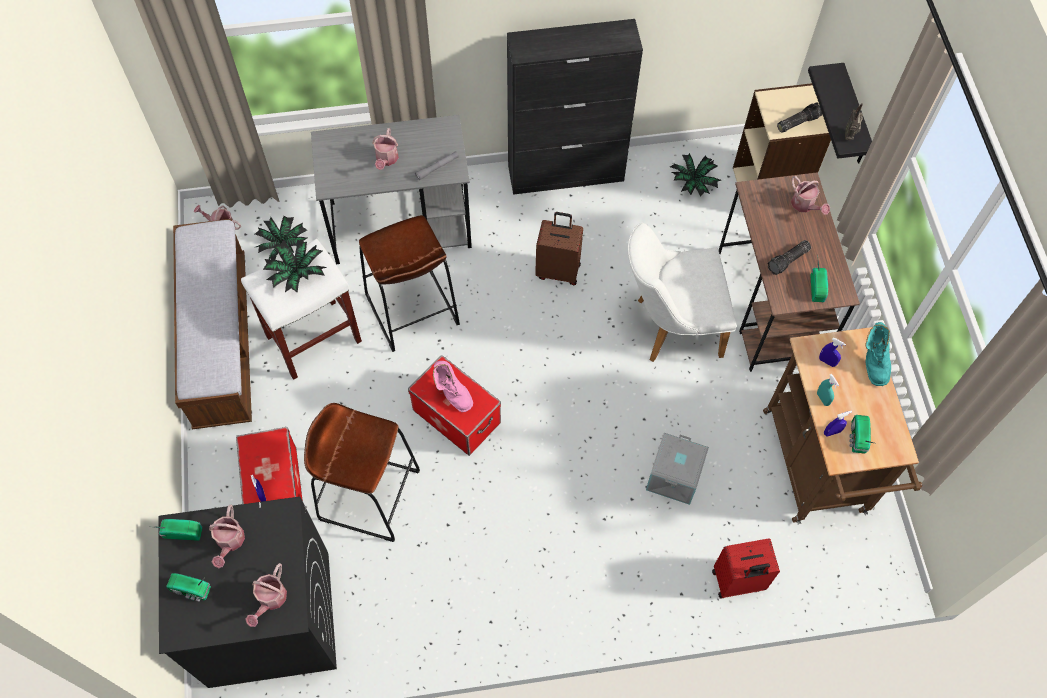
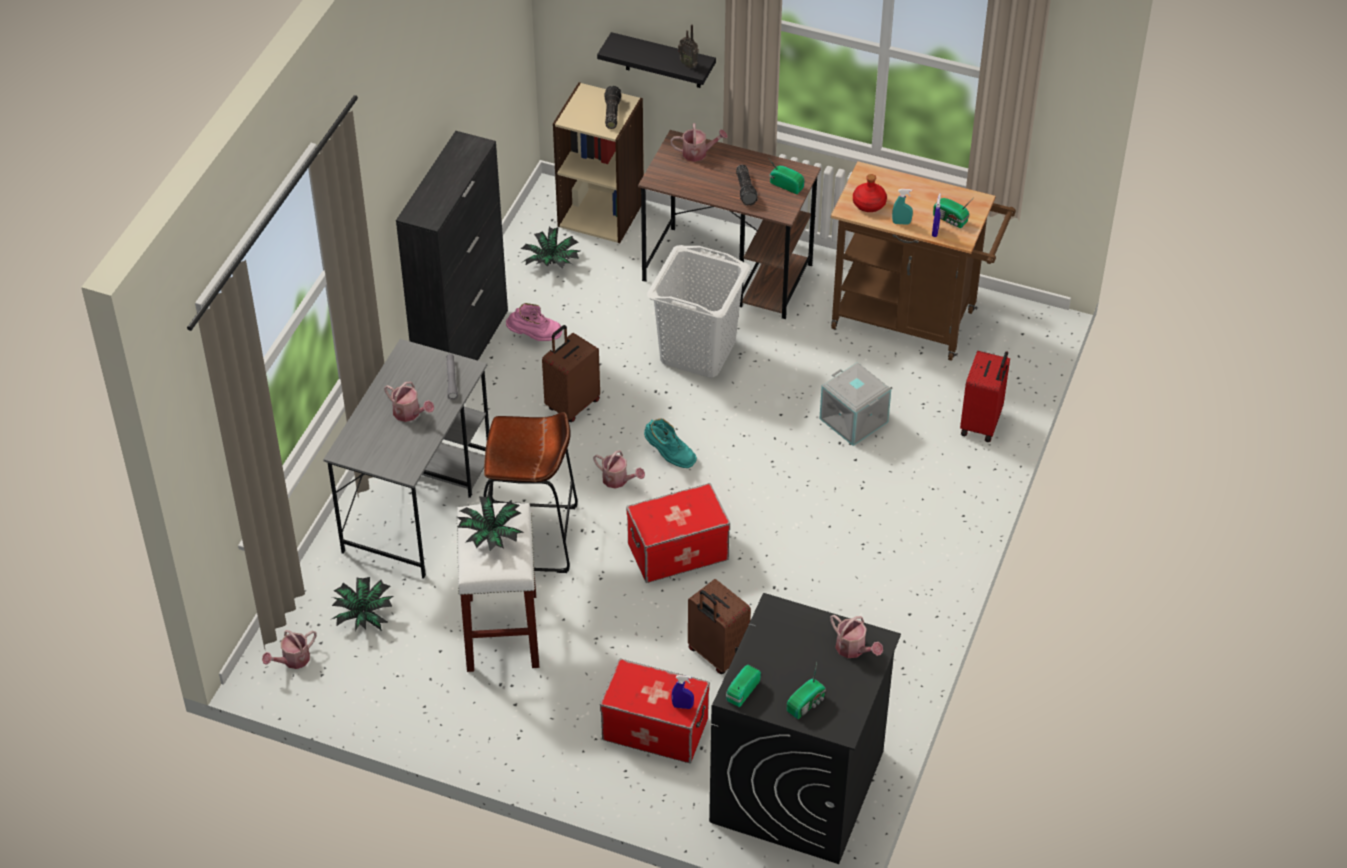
camera: 60 degrees left, 15 degrees down
(221, 340) = (443, 713): bench -> none
(230, 542) = (776, 659): watering can -> watering can (618, 480)
(369, 494) = (716, 655): brown stool -> brown suitcase
(452, 392) = (673, 514): pink boot -> pink boot (534, 336)
(669, 326) = (697, 352): white chair -> white laundry basket
(827, 361) = (869, 204): blue spray bottle -> red bottle
(873, 360) = (888, 177): turquoise boot -> turquoise boot (668, 455)

